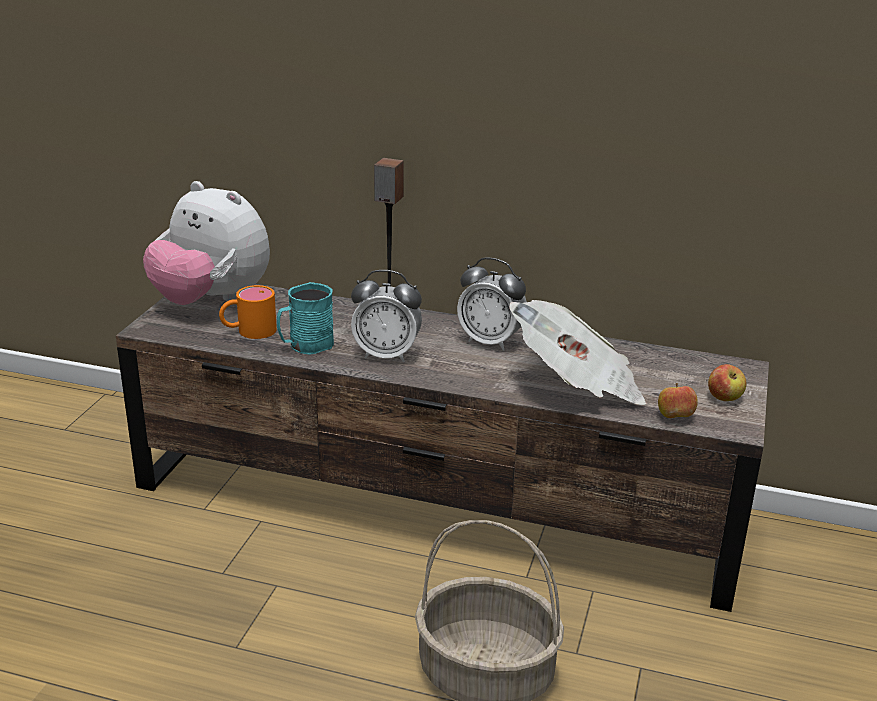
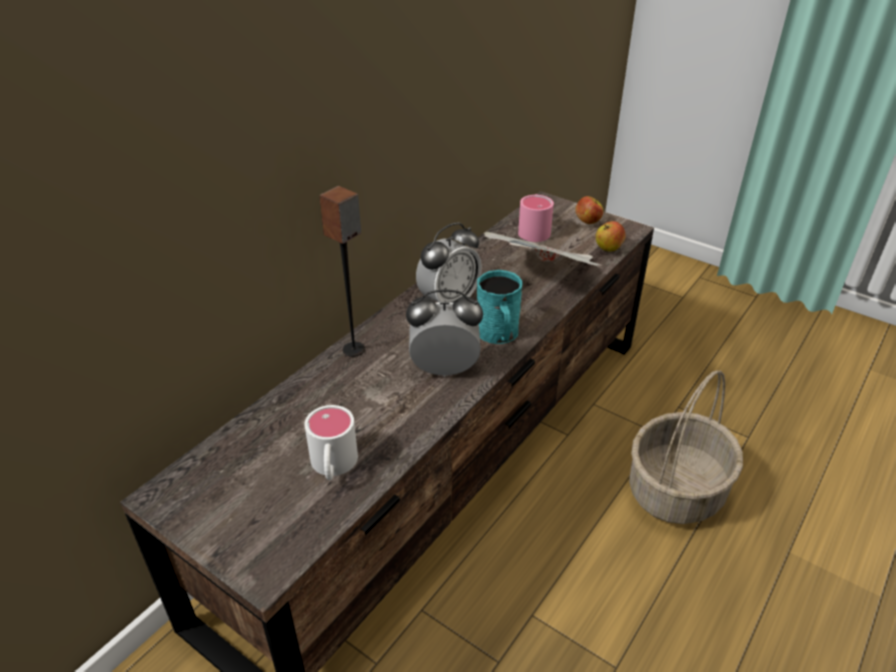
camera: 70 degrees left, 10 degrees up
(211, 301) = (224, 490): plush toy -> none
(248, 331) = (333, 466): orange mug -> white mug
(305, 345) = (395, 424): turquoise mug -> turquoise mug (499, 334)
(386, 355) = (444, 369): alarm clock -> alarm clock turned 120 degrees counterclockwise
(671, 367) = (534, 229): none -> pink mug

